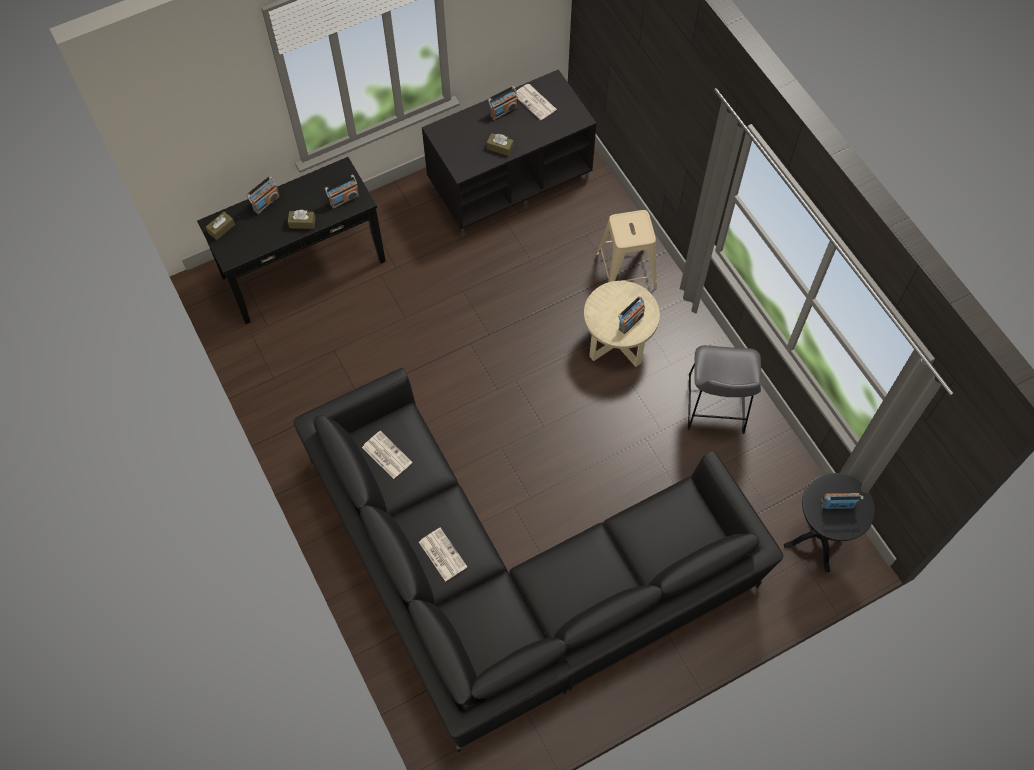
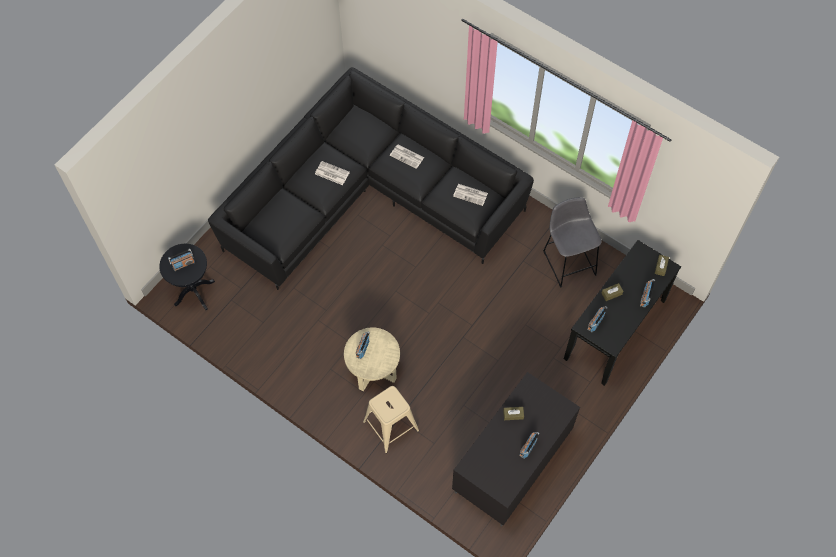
camera: 155 degrees right, 0 degrees up
(535, 102) = (508, 467): newspaper -> newspaper (331, 173)
(715, 408) = (288, 350): grey stool -> grey stool (568, 260)

